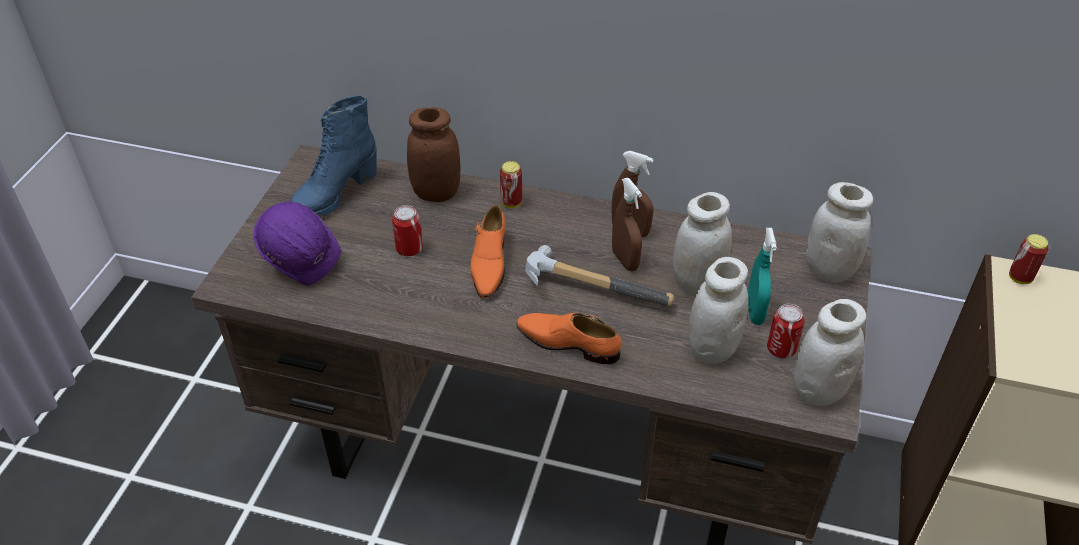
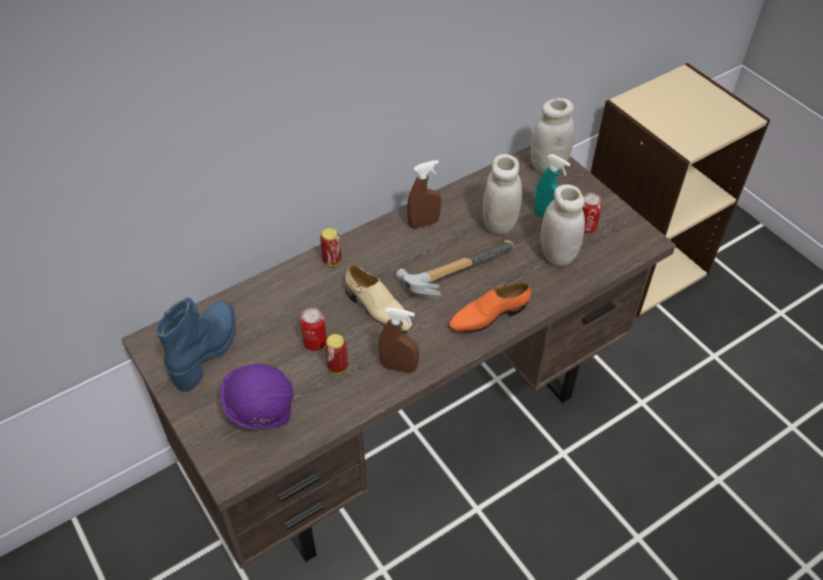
camera: 50 degrees left, 5 degrees up
(334, 195) = (207, 351): blue boot -> blue boot turned 150 degrees counterclockwise
(436, 193) = (275, 293): brown jar -> none
(489, 264) = (377, 310): orange shoe -> beige shoe
(625, 260) = (446, 243): brown spray bottle -> brown spray bottle (399, 367)
(818, 390) = (629, 234): white jar -> none
(1020, 278) = (634, 102): can -> can (337, 367)

